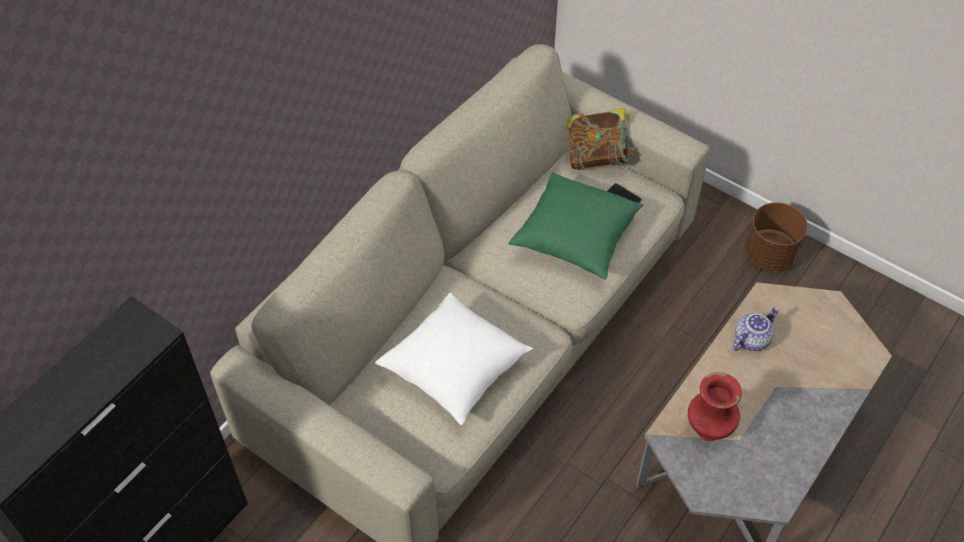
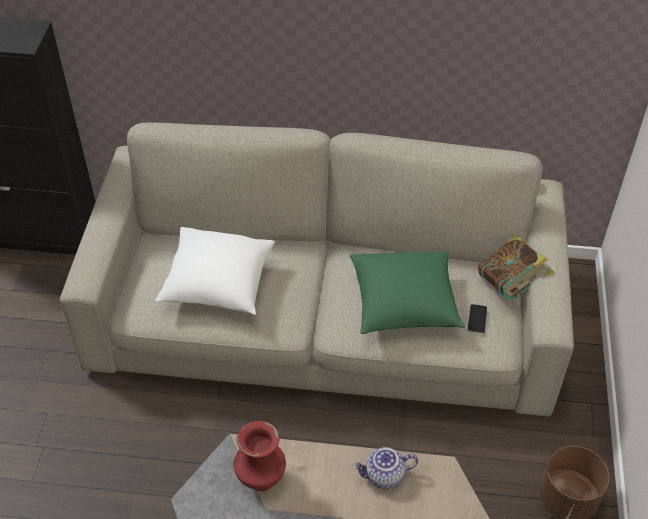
camera: 60 degrees right, 5 degrees down
(751, 339) = (384, 476): teapot -> teapot turned 150 degrees clockwise

